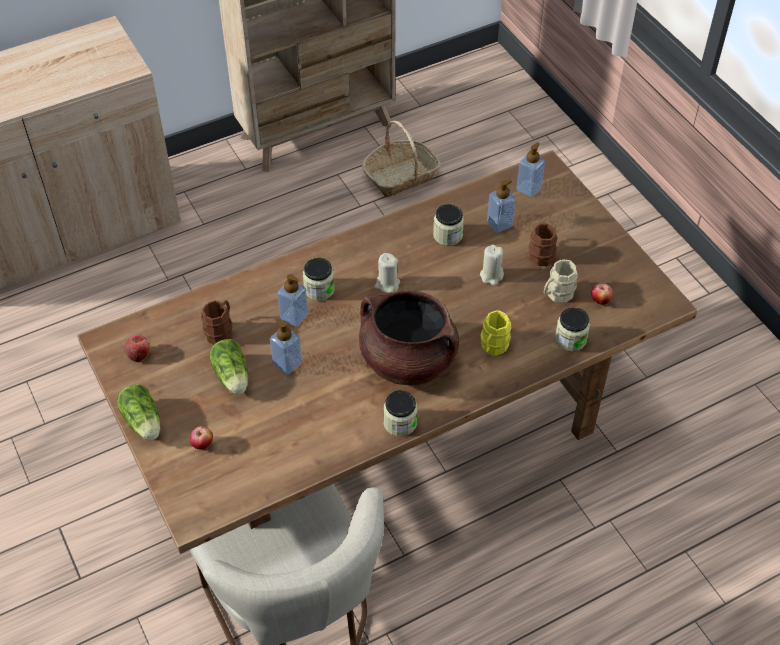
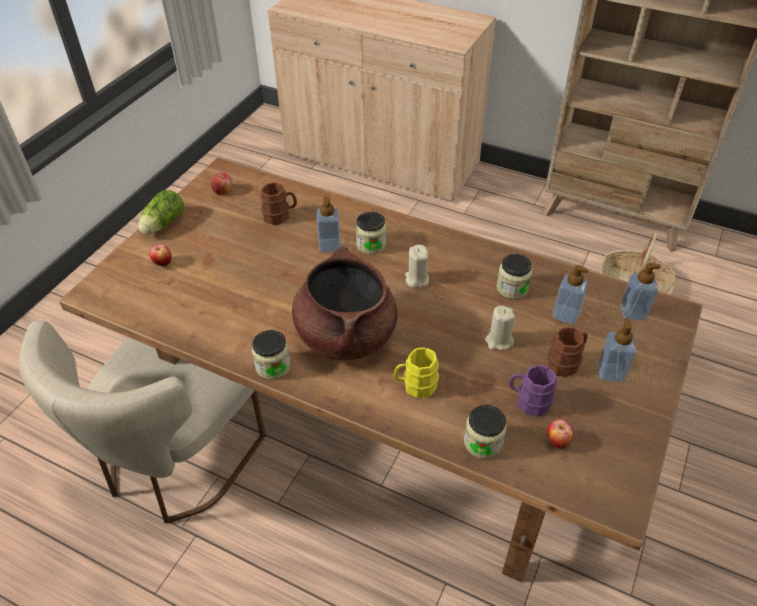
camera: 55 degrees right, 5 degrees down
(232, 378) = (240, 245): lettuce -> none
(287, 364) = (279, 266): soap dispenser -> soap dispenser (610, 372)
(557, 294) = (529, 401): beige mug -> purple mug

